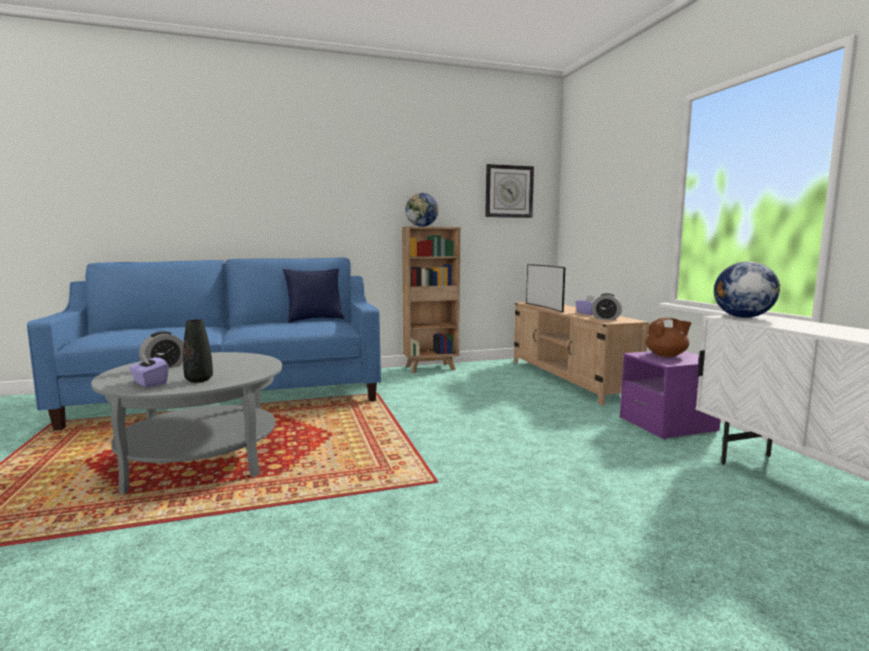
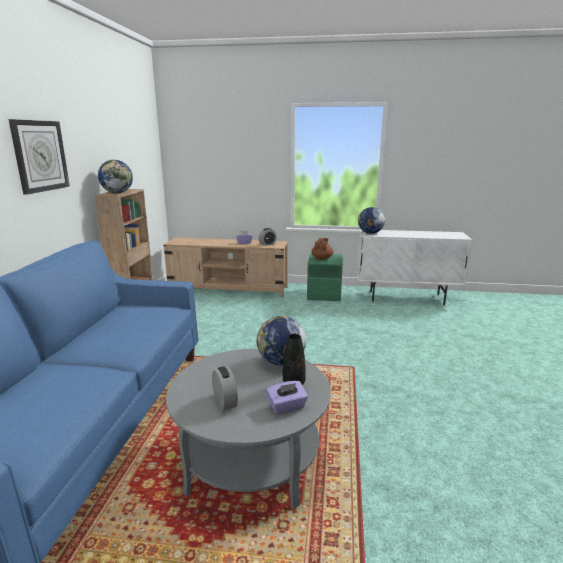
camera: 65 degrees left, 10 degrees up
(250, 371) = (281, 362): none -> globe
(314, 320) = (111, 314): blue pillow -> none
(509, 191) = (140, 149): wall clock -> wall clock (40, 156)
(546, 307) = (203, 244): television -> none
(667, 425) = (324, 294): purple nightstand -> green nightstand

